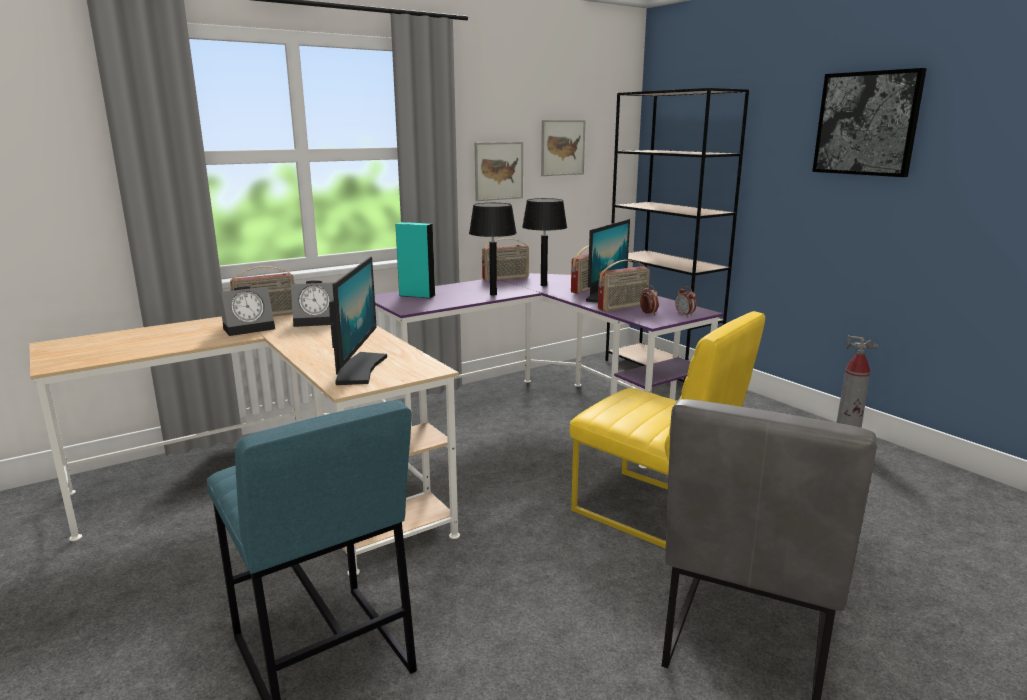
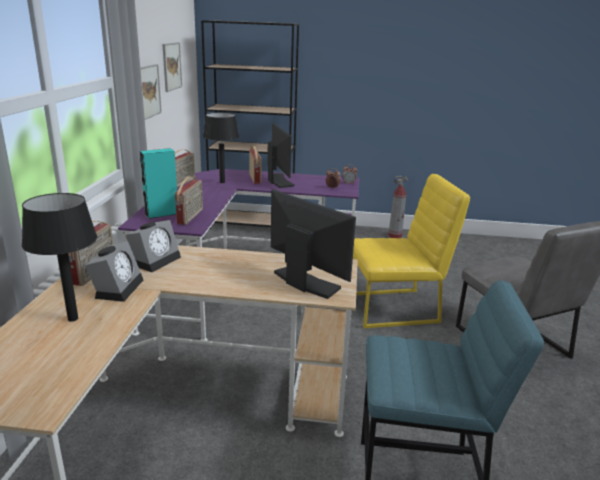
camera: 50 degrees left, 5 degrees up
(493, 294) = (212, 198): black table lamp -> black table lamp (72, 319)
(623, 307) = (309, 187): radio -> radio (191, 217)
(867, 123) = (382, 50): picture -> none

